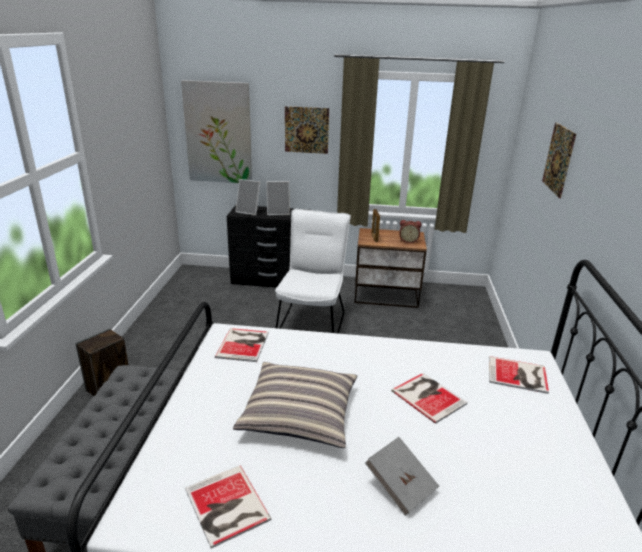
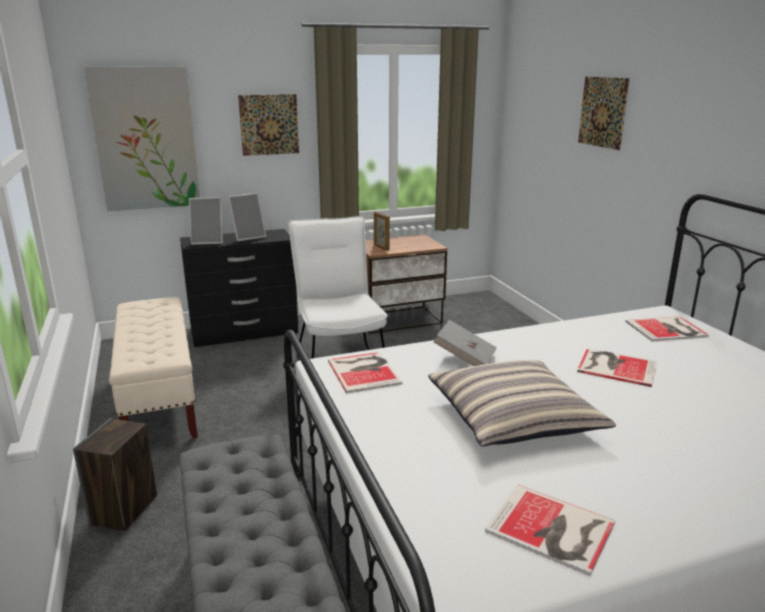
camera: 25 degrees left, 5 degrees down
(182, 317) = (159, 399): none -> beige bench
(400, 486) = (691, 447): grey book -> grey book (465, 358)
(408, 241) = (420, 244): alarm clock -> none

